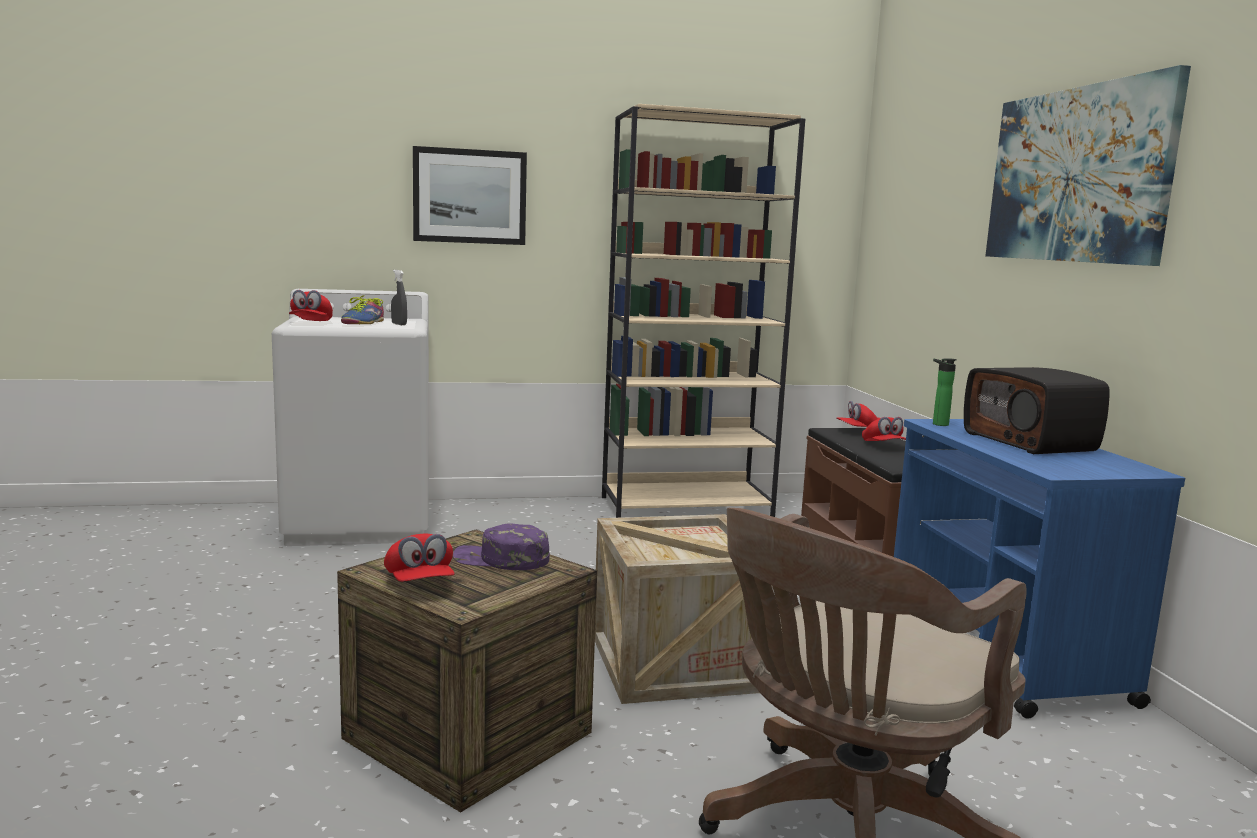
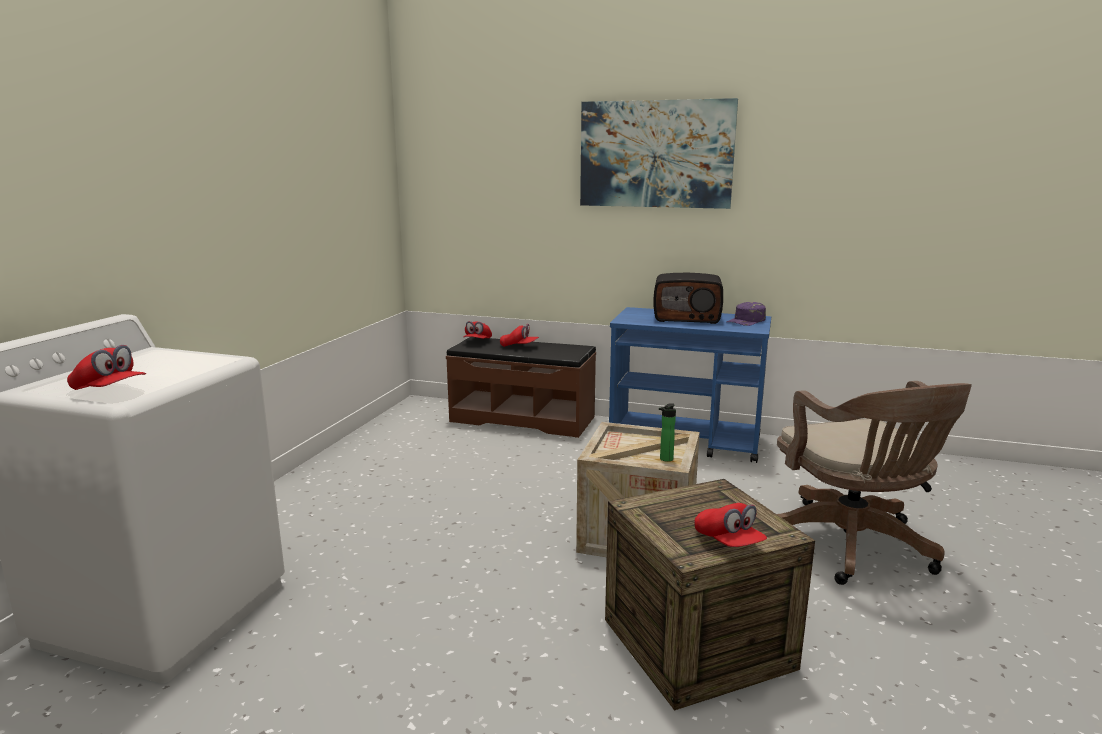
camera: 60 degrees left, 5 degrees up
(364, 323) = (156, 370): shoe -> none
(399, 324) = (194, 359): grey spray bottle -> none
(419, 583) = (728, 542): red cap -> red cap turned 60 degrees clockwise
(470, 196) = (137, 186): picture -> none
(501, 559) = (688, 504): purple cap -> purple cap (746, 321)
(687, 507) = (368, 447): beige bookcase -> none
(937, 424) = (631, 320): bottle -> bottle (665, 459)

